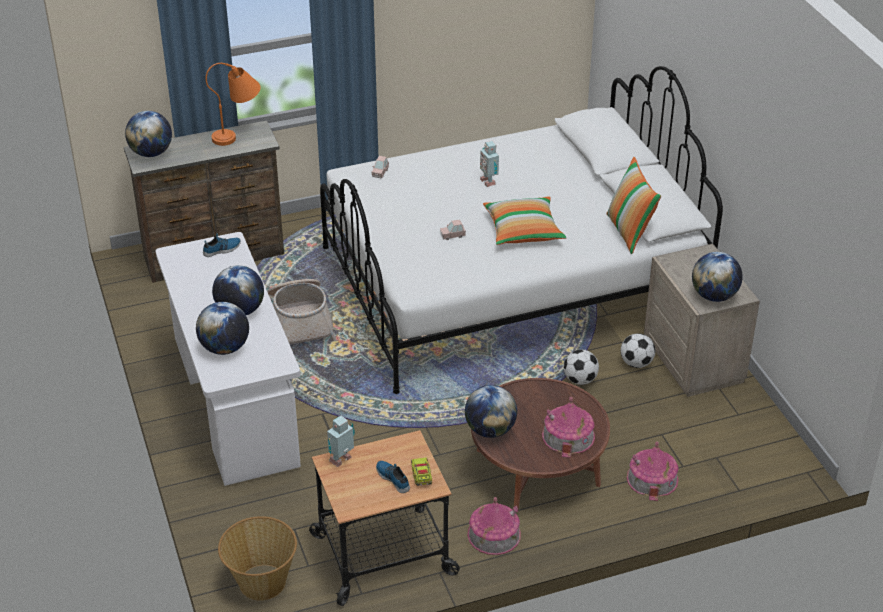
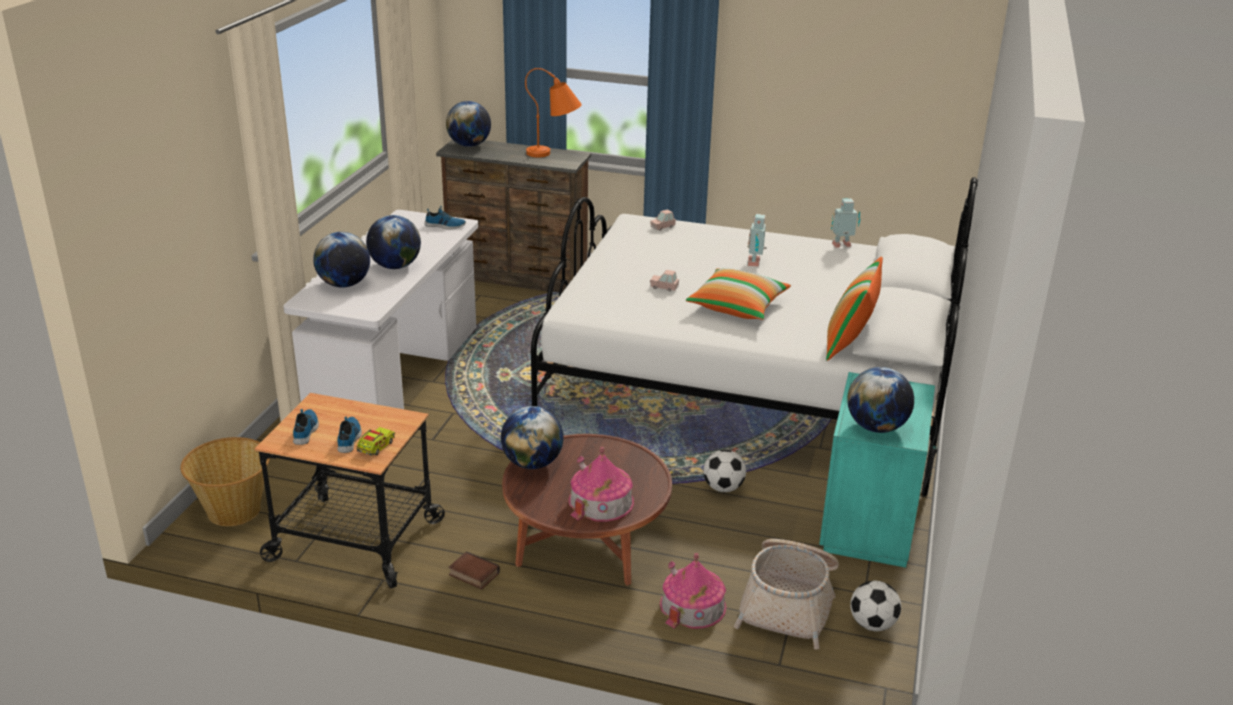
camera: 35 degrees right, 10 degrees down
(300, 321) = (524, 343): basket -> basket (789, 603)
(342, 460) = (329, 405): toy robot -> toy robot (842, 246)
(354, 488) = (306, 430): none -> shoe
(494, 534) = (472, 574): toy house -> book
(636, 363) = (800, 499): football -> football (872, 624)
(695, 360) = (870, 524): beige nightstand -> turquoise nightstand

